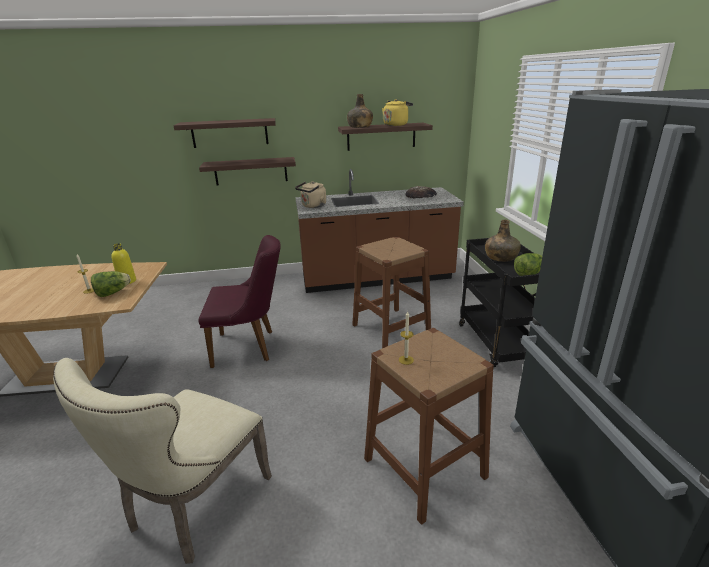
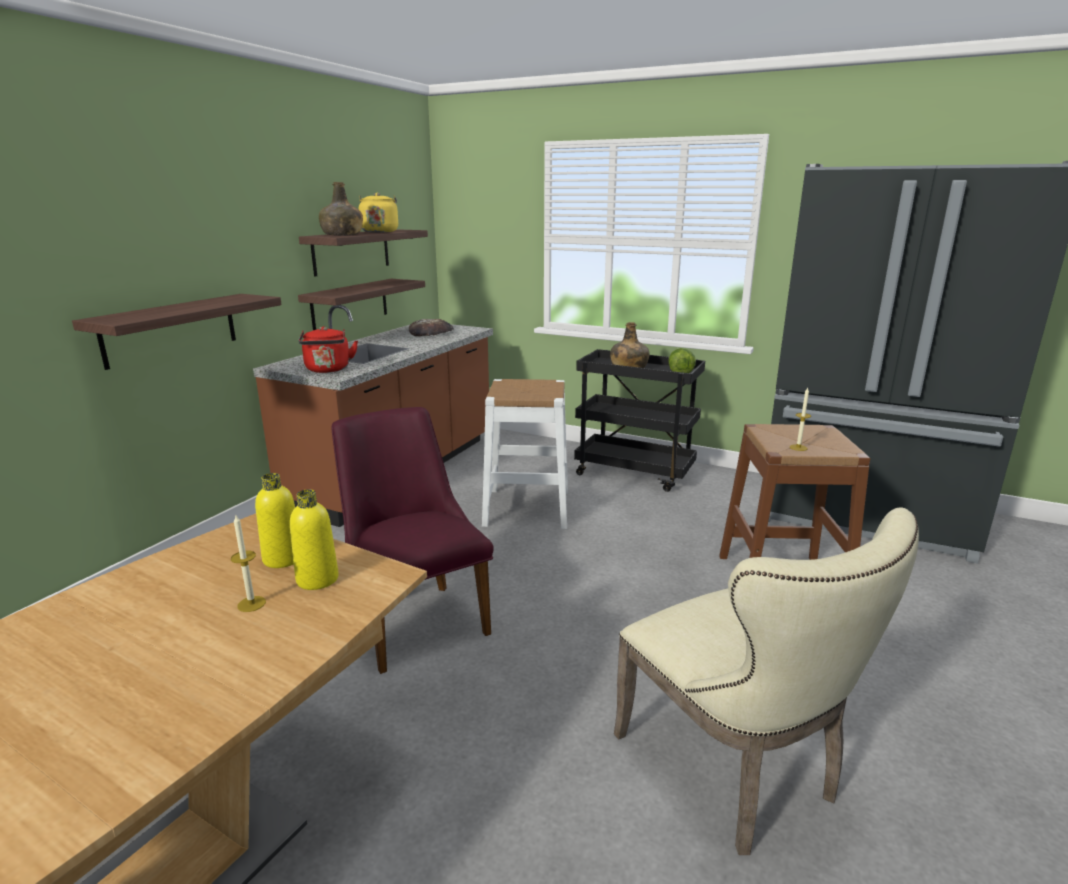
camera: 55 degrees left, 5 degrees down
(112, 293) = (317, 579): lettuce -> yellow bottle
(230, 133) = (124, 252): shelf -> shelf (350, 304)
(250, 347) = (414, 617): purple chair -> purple chair turned 60 degrees counterclockwise
(313, 206) = (328, 370): beige kettle -> red kettle
(391, 328) = (527, 508): brown stool -> white stool

